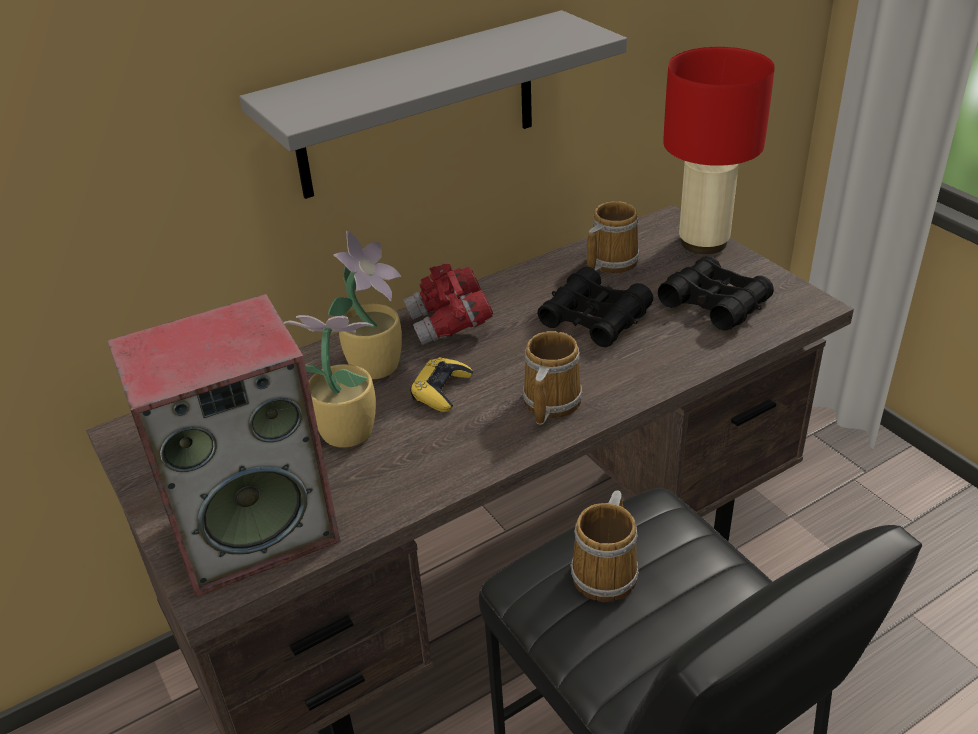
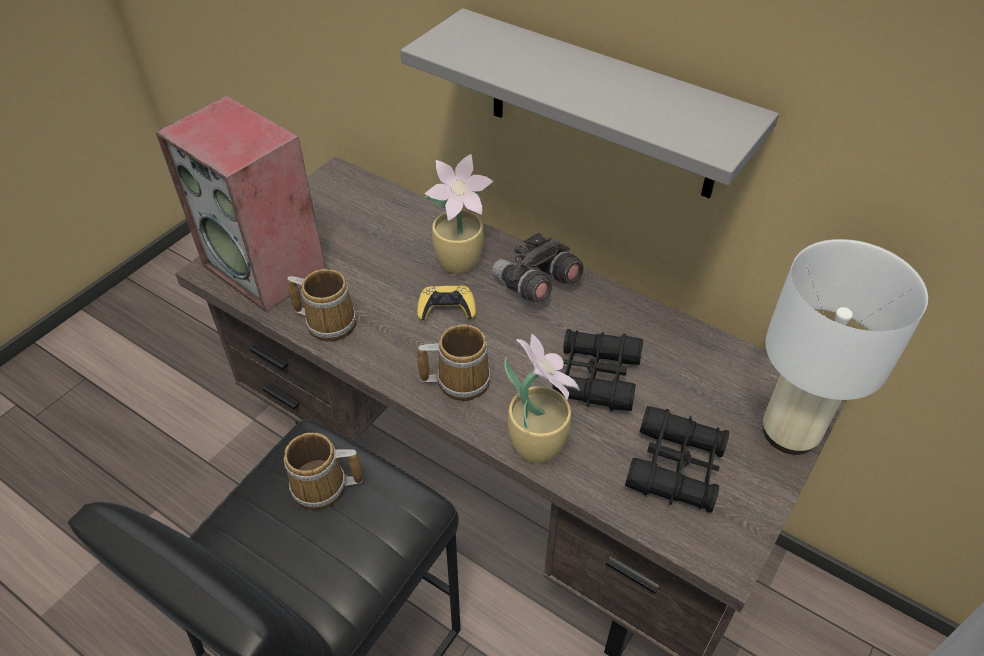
camera: 65 degrees right, 10 degrees up
(344, 431) = (377, 273): potted plant -> potted plant (537, 442)
(450, 324) = (535, 285): red binoculars -> grey binoculars
(610, 262) = (699, 364): mug -> mug (329, 321)
(703, 243) = (787, 432): red table lamp -> white table lamp

